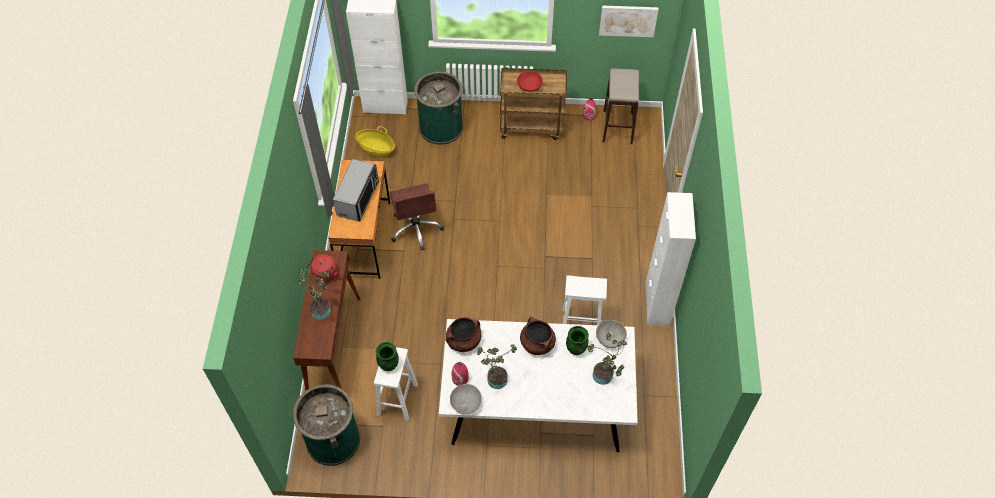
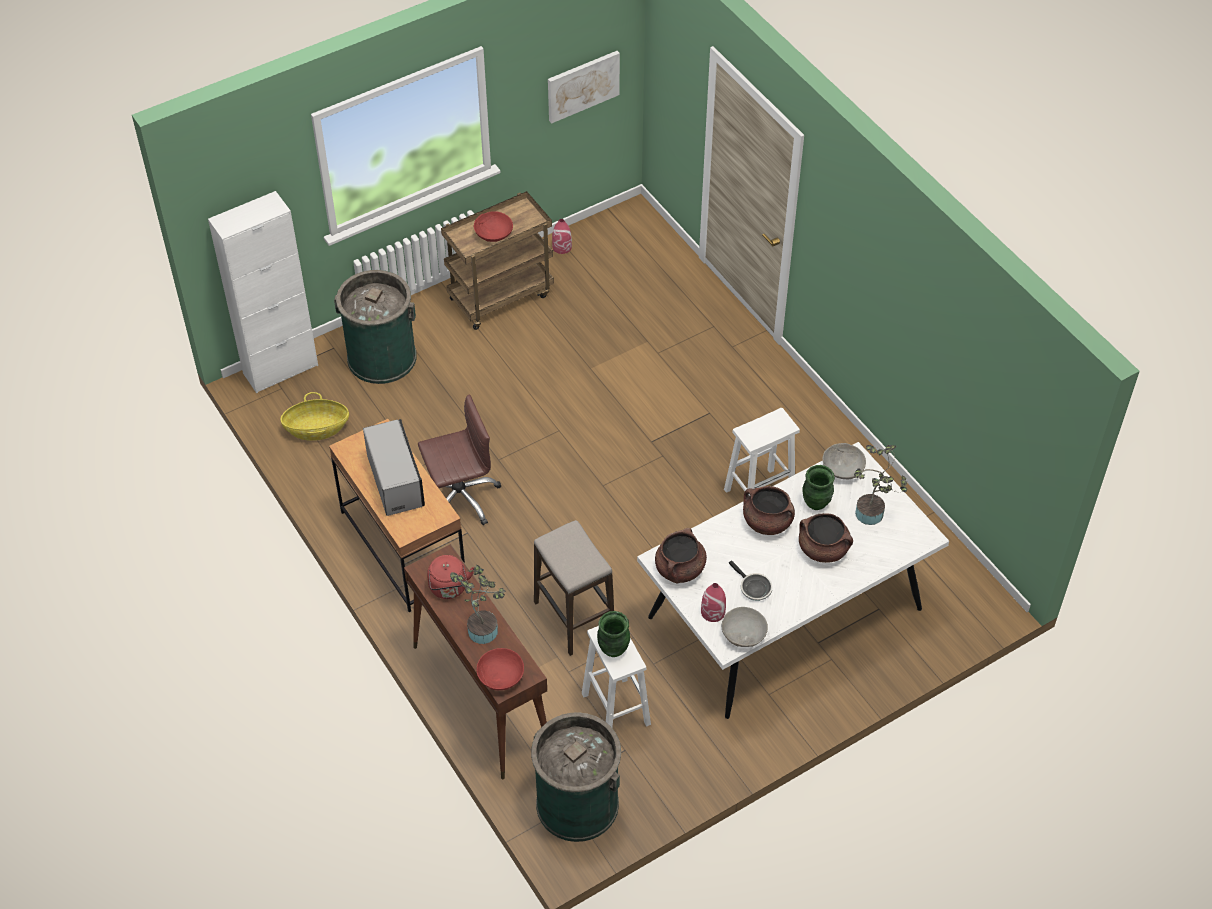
camera: 35 degrees left, 5 degrees down
(308, 343) = (501, 676): none -> red bowl
(416, 228) = (459, 497): brown office chair -> brown office chair turned 60 degrees counterclockwise
(495, 378) = (753, 588): potted plant -> frying pan
(556, 380) = (823, 549): none -> brown cooking pot
(617, 127) = (609, 243): stool -> stool (574, 617)
(657, 304) = (827, 423): white cabinet -> none

